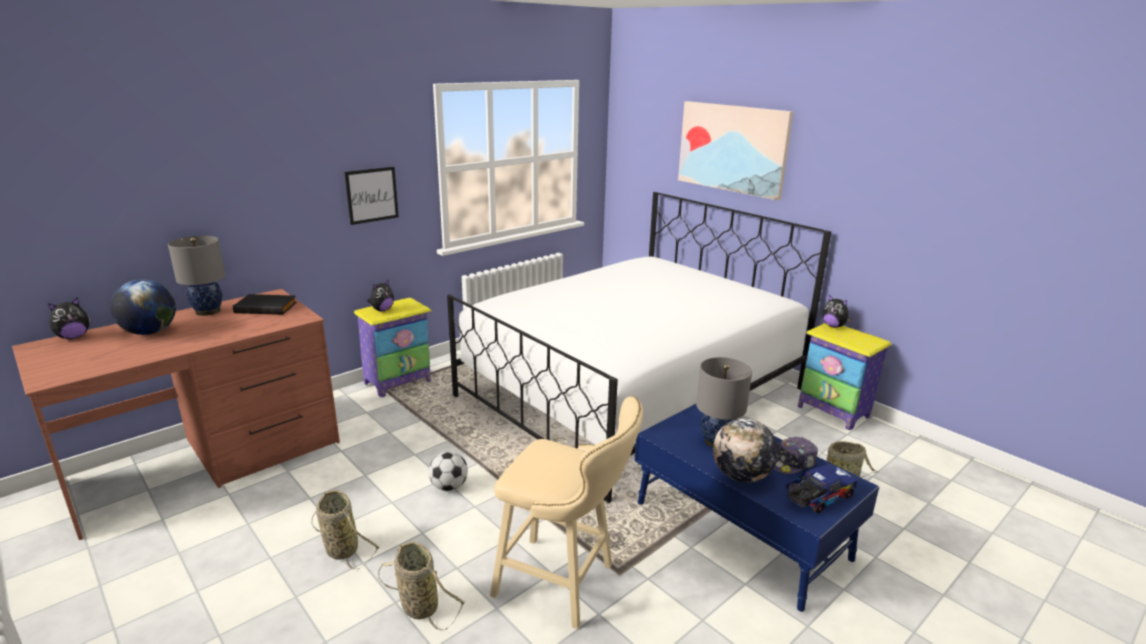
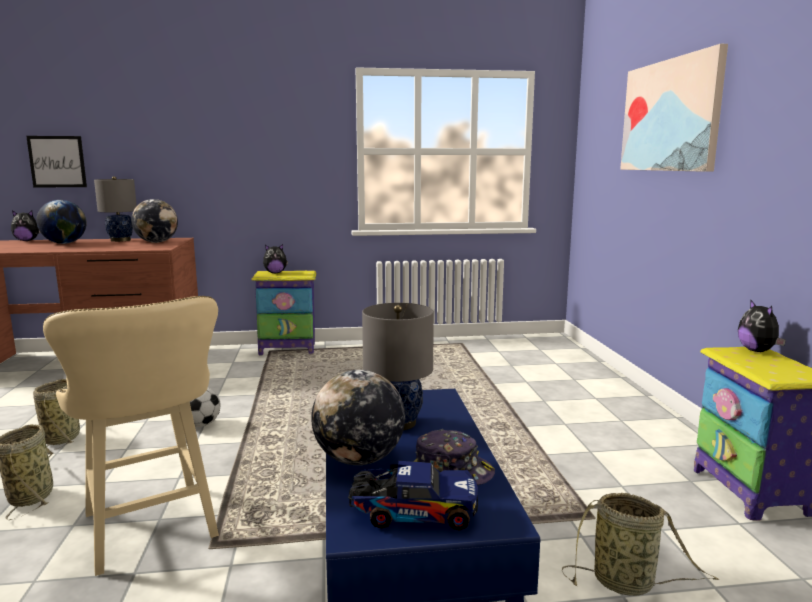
camera: 35 degrees right, 10 degrees down
(267, 307) = (156, 242): black book -> globe
(372, 195) = (285, 167): picture -> picture (57, 161)
(632, 392) = (486, 403): white bed -> none
(792, 463) = (453, 469): cap -> cap turned 150 degrees counterclockwise

